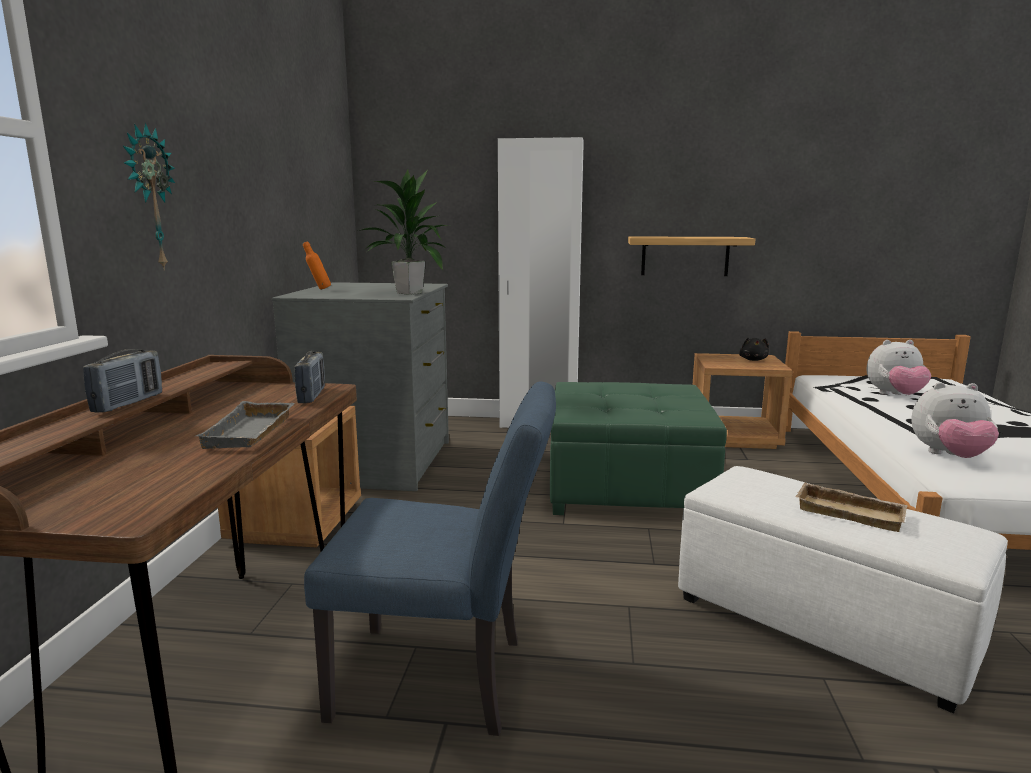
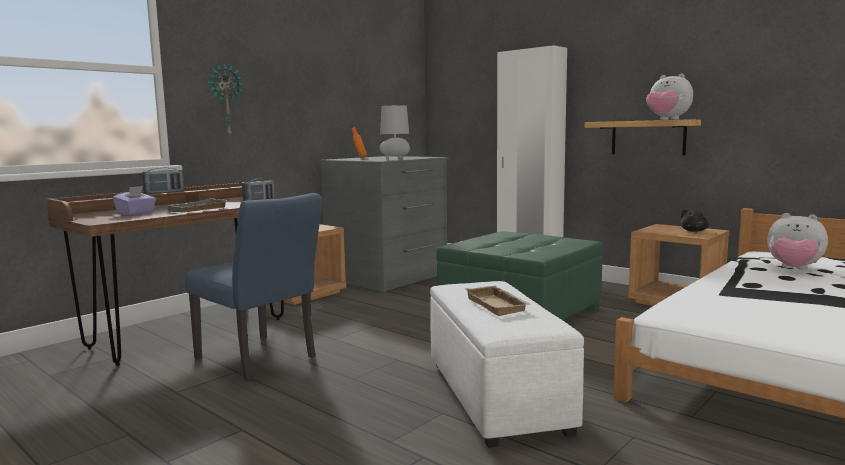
camera: 35 degrees right, 5 degrees down
(136, 467) = (136, 213): none -> purple tissue box
(408, 293) = (395, 159): potted plant -> grey table lamp
(949, 456) = (703, 303): plush toy -> plush toy (667, 119)

